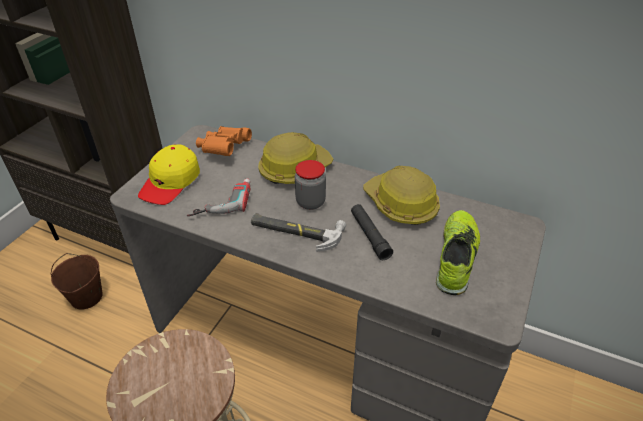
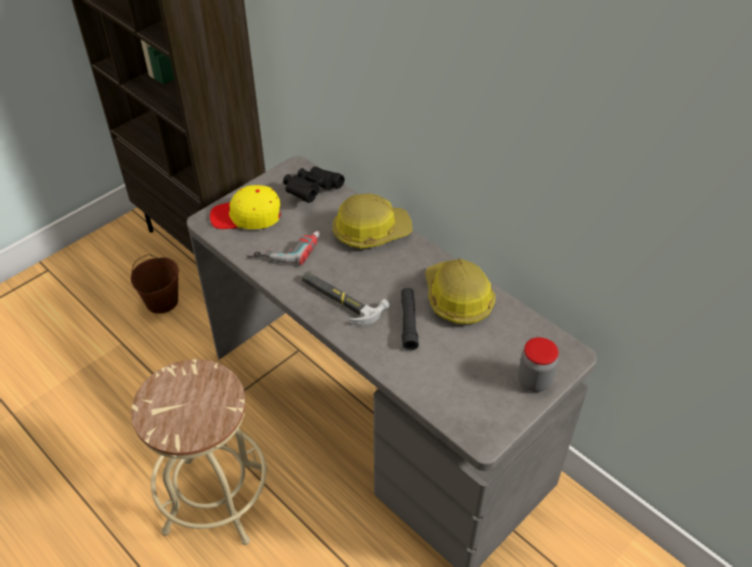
camera: 20 degrees right, 5 degrees up
(170, 182) = (247, 216): yellow cap -> yellow cap turned 45 degrees clockwise
(224, 149) = (311, 191): orange binoculars -> black binoculars
(310, 202) = (369, 272): jar -> jar (534, 381)
(456, 257) = (481, 367): shoe -> none

